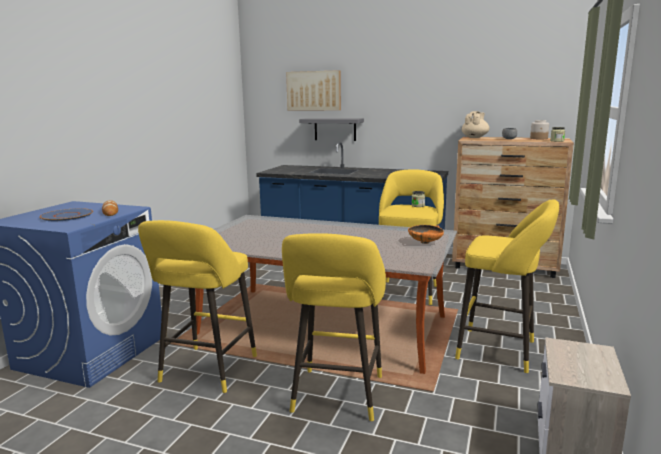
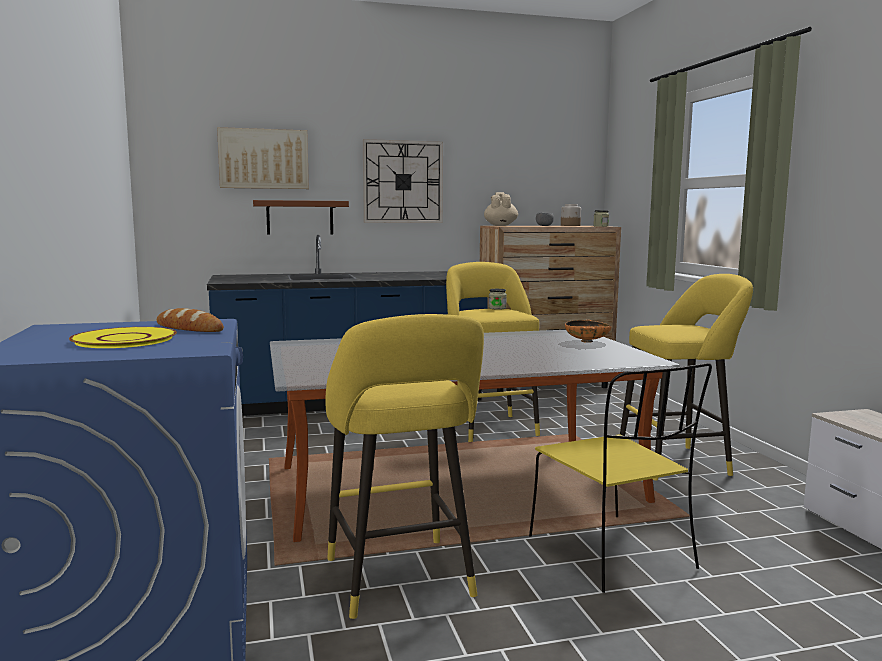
camera: 35 degrees left, 5 degrees down
(67, 216) = (125, 339): blue plate -> yellow plate
(335, 129) = (300, 217): grey shelf -> brown shelf
(336, 397) = (613, 554): yellow stool -> yellow chair
(405, 104) = (403, 182): none -> wall clock

